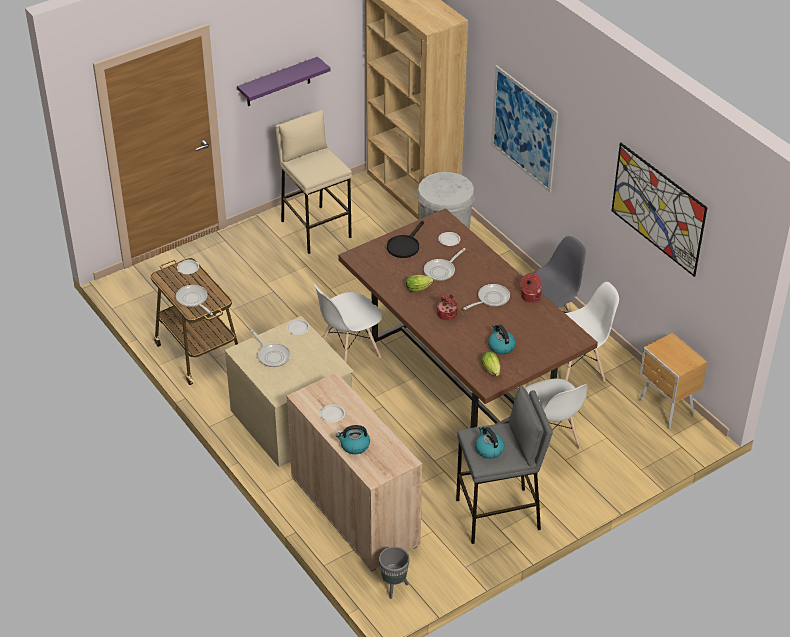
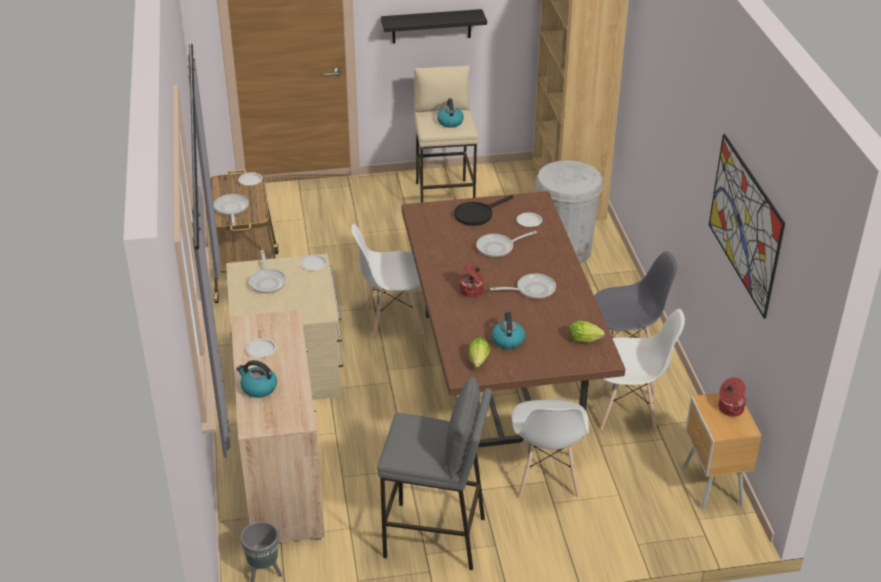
camera: 25 degrees right, 5 degrees down
(278, 82) = (431, 26): purple shelf -> black shelf
(419, 288) = (461, 258): lettuce -> lettuce (586, 340)
(489, 449) = (413, 443): kettle -> kettle (450, 122)
(524, 128) = (657, 120): picture -> none
(530, 297) = (578, 300): cooking pot -> cooking pot (730, 408)

